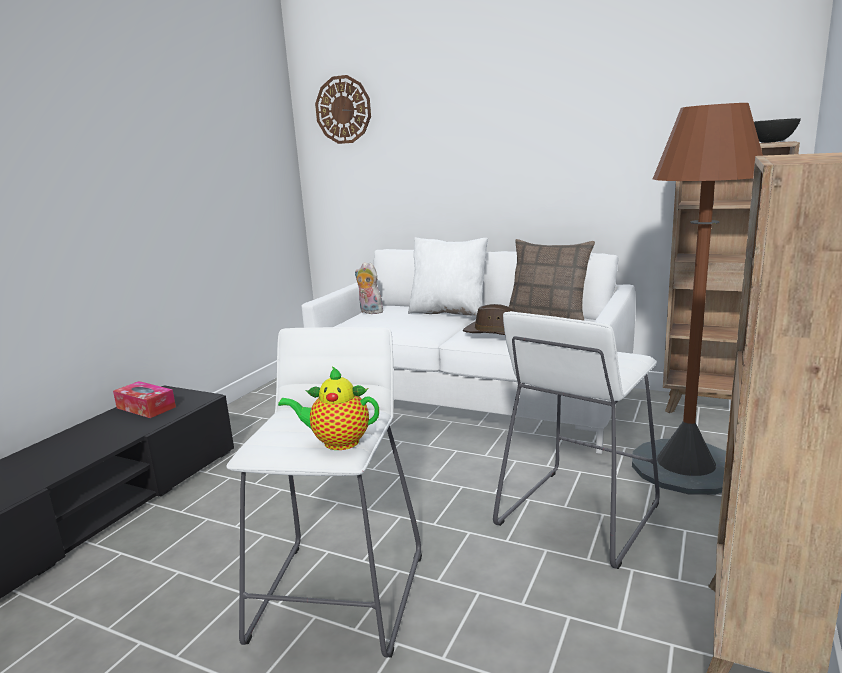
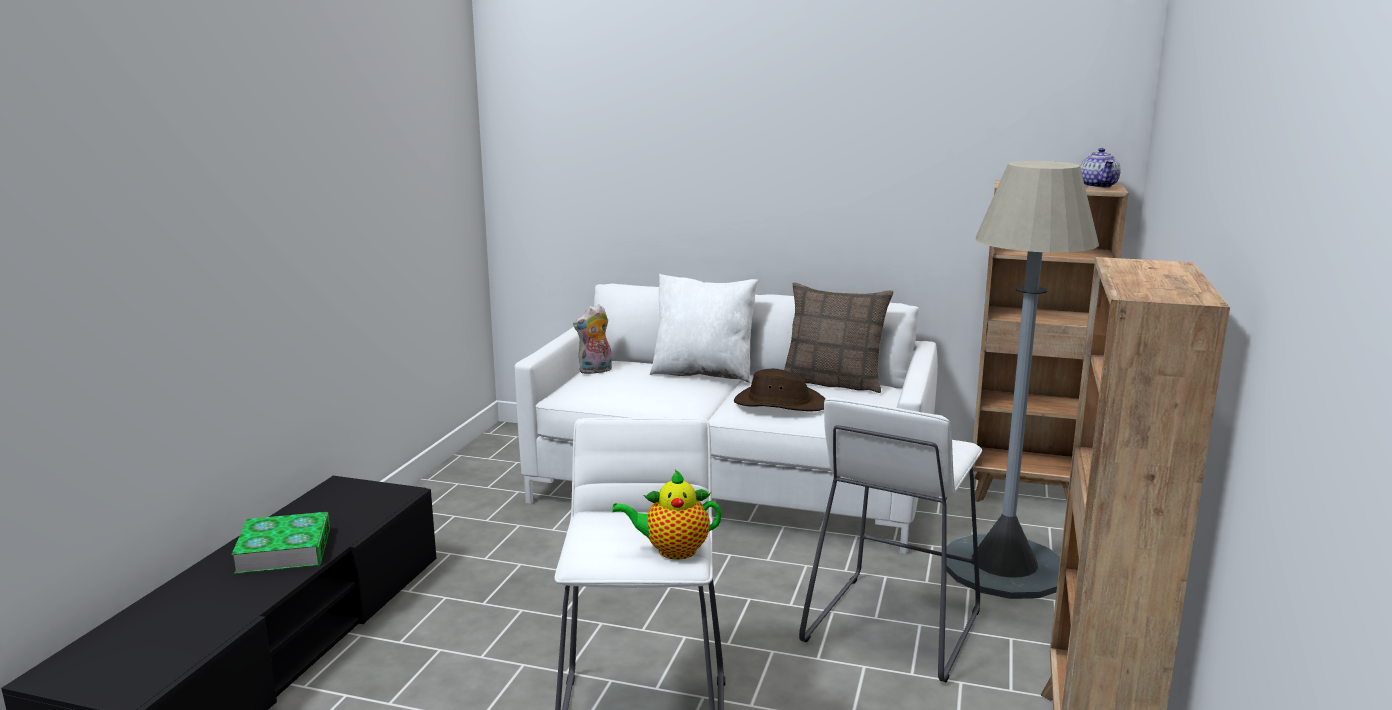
camera: 10 degrees left, 0 degrees up
(95, 438) = (284, 551): none -> book
(146, 407) = (328, 507): tissue box -> none
(343, 110) = (554, 93): wall clock -> none
(369, 312) = (595, 371): plush toy -> plush toy turned 60 degrees counterclockwise
(685, 466) = (1003, 567): brown floor lamp -> grey floor lamp
(772, 142) = (1098, 186): black bowl -> teapot

